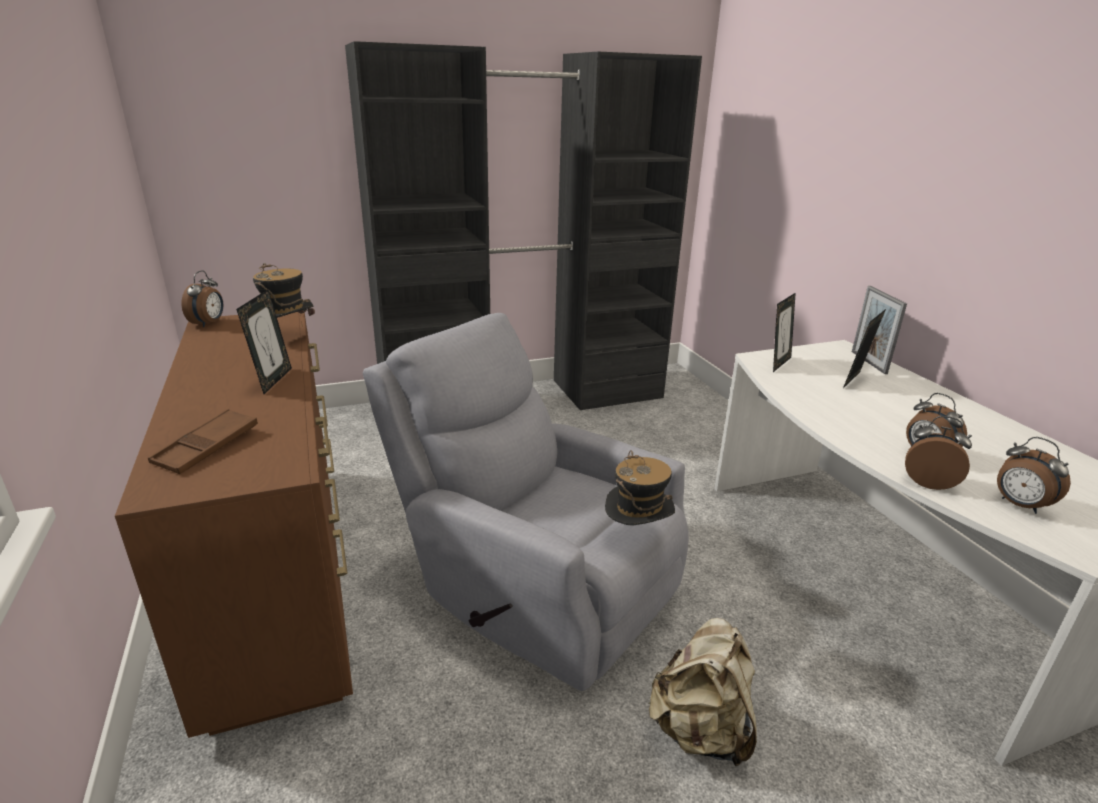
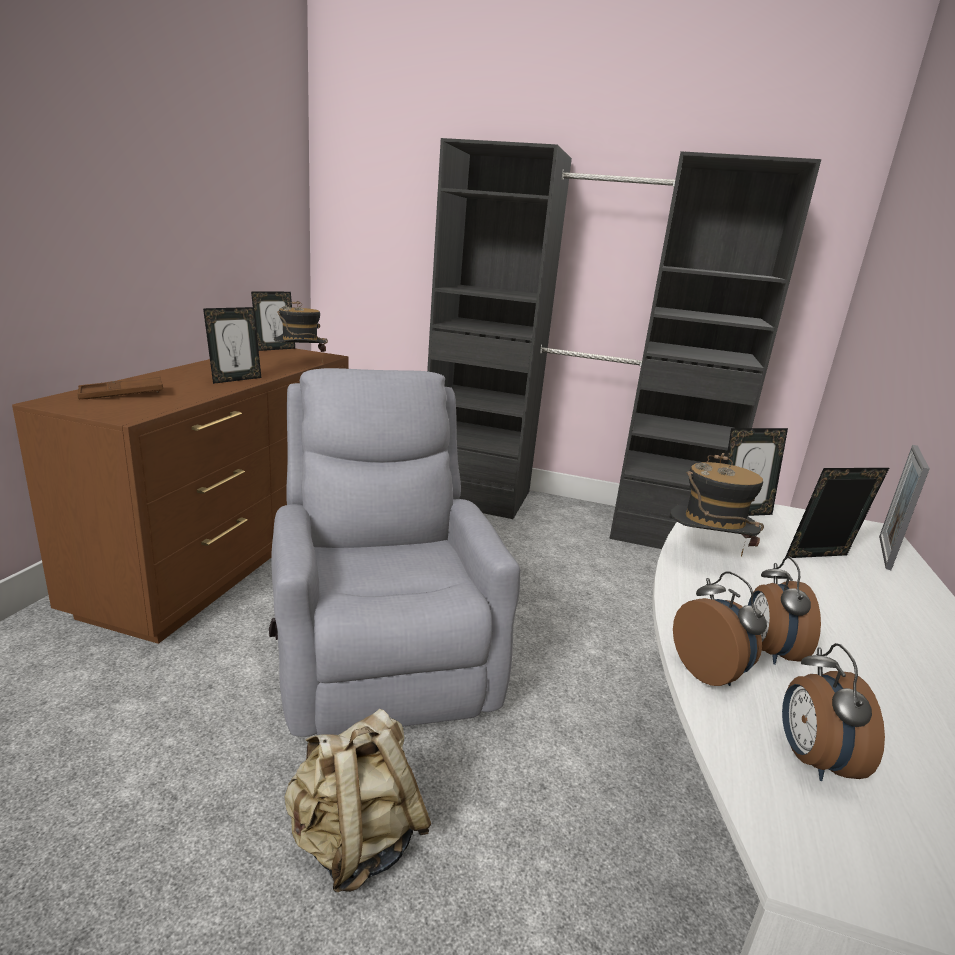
camera: 35 degrees right, 5 degrees down
(209, 323) = (274, 349): alarm clock -> picture frame
(637, 535) = (406, 607): hat -> hat (705, 558)

